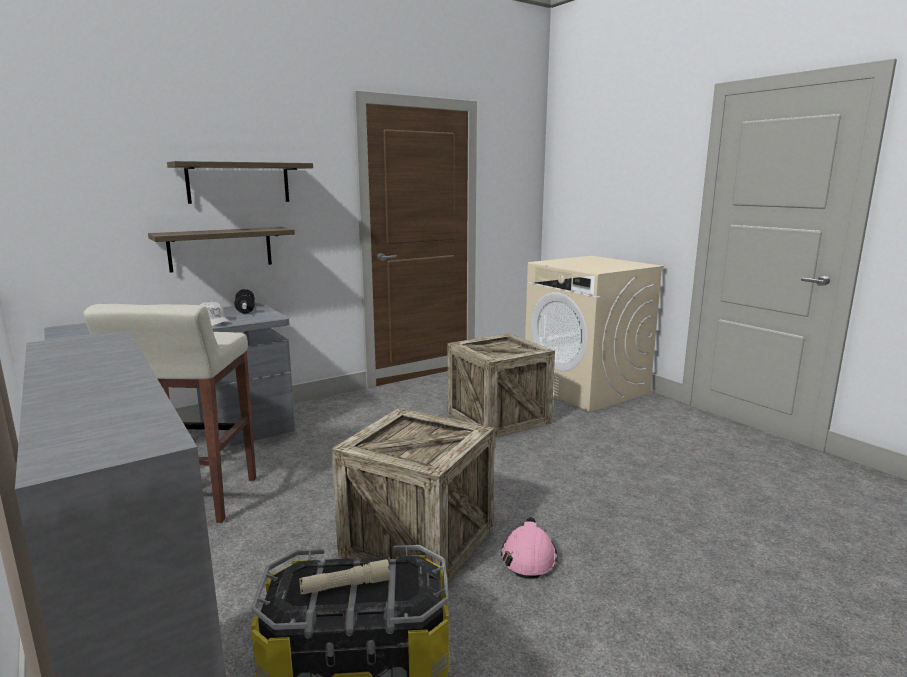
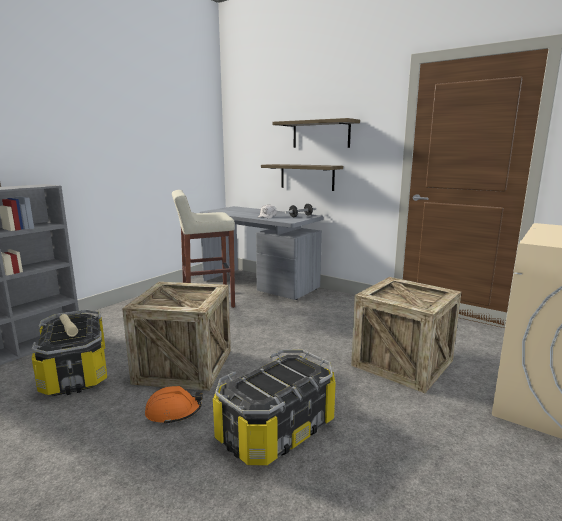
camera: 70 degrees right, 0 degrees up
(528, 557) = (173, 412): pink hard hat -> orange hard hat
(583, 498) = (277, 430): none -> storage box

